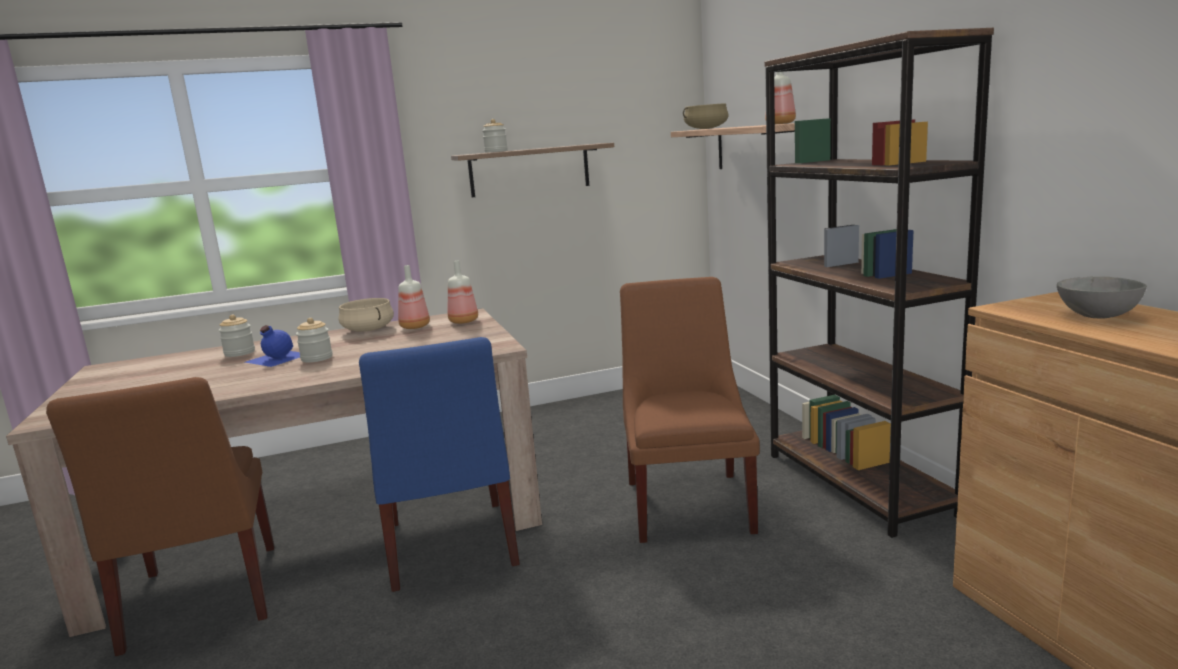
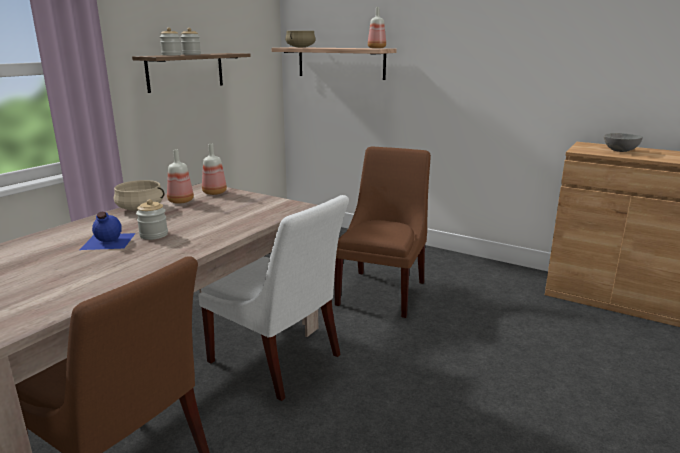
camera: 40 degrees left, 5 degrees up
(239, 353) = (49, 244): jar -> jar (191, 54)
(450, 547) = (278, 361): blue chair -> white chair
(689, 502) = (383, 291): brown chair -> brown chair turned 60 degrees clockwise
(858, 484) = (448, 260): brown bookcase -> none

